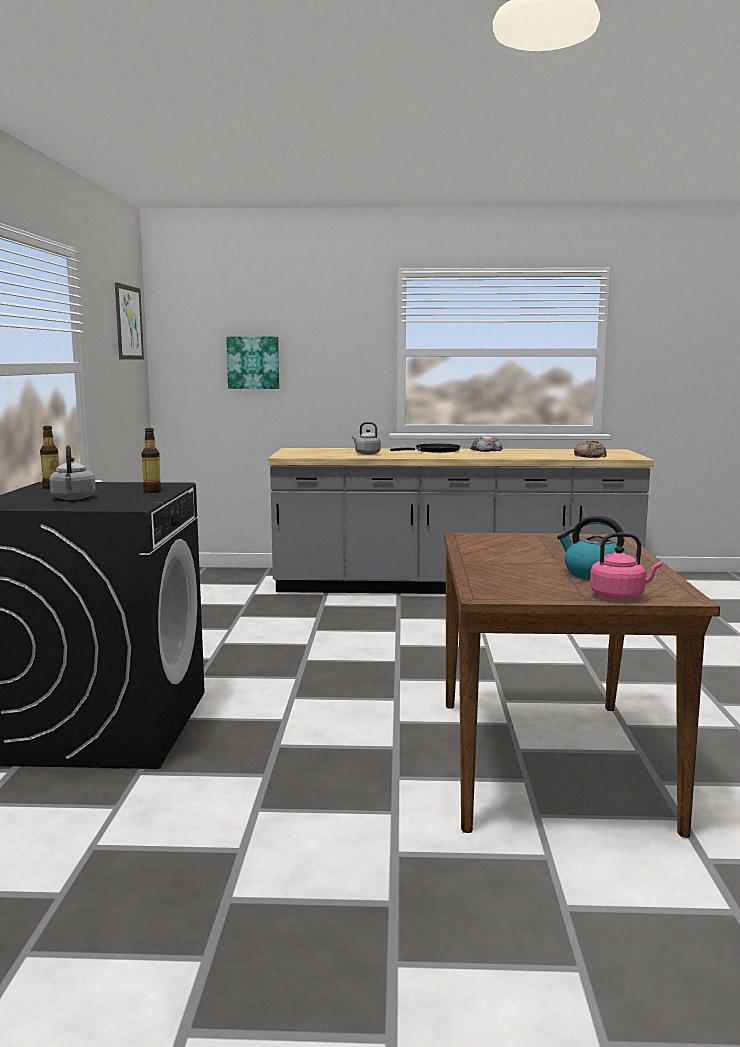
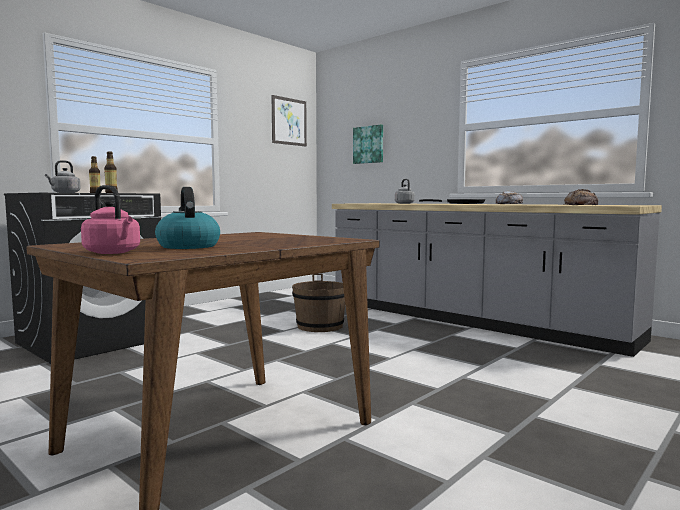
camera: 40 degrees right, 5 degrees down
(334, 629) = (320, 326): none -> brown bucket

